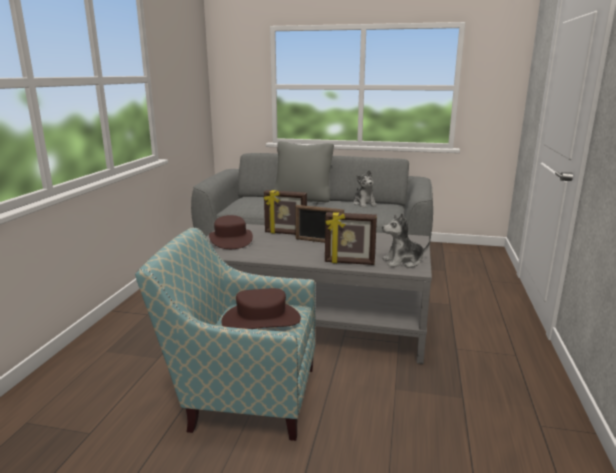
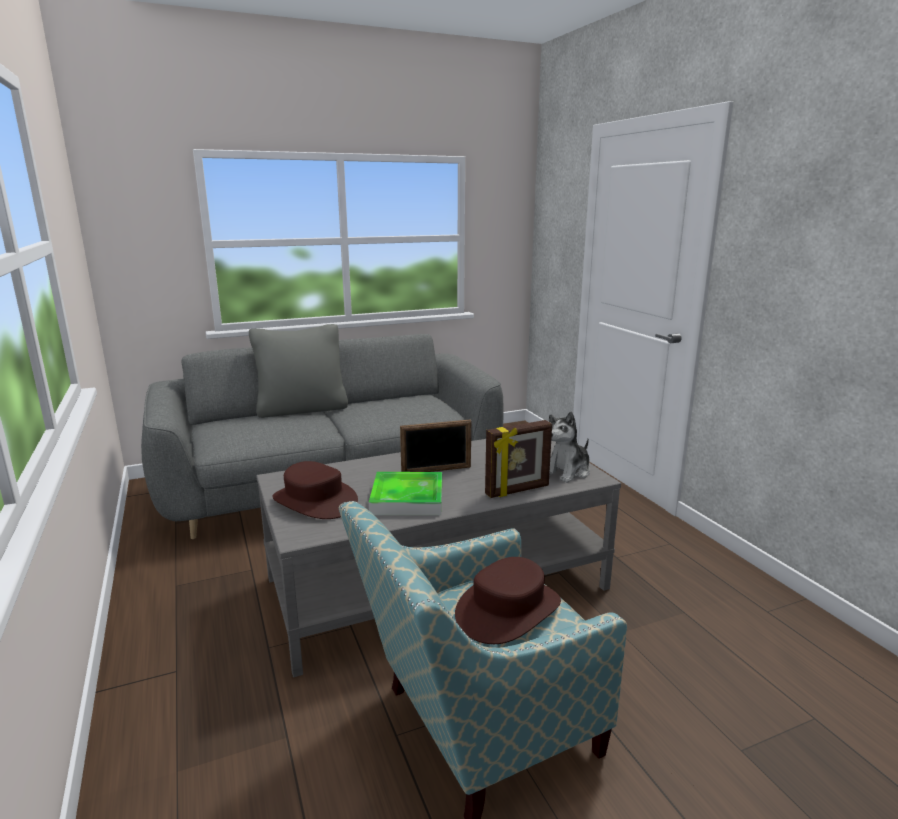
camera: 35 degrees left, 0 degrees up
(278, 250) = (407, 498): none -> tray
(285, 233) = (375, 470): picture frame -> none
(364, 204) = (397, 402): plush toy -> none

